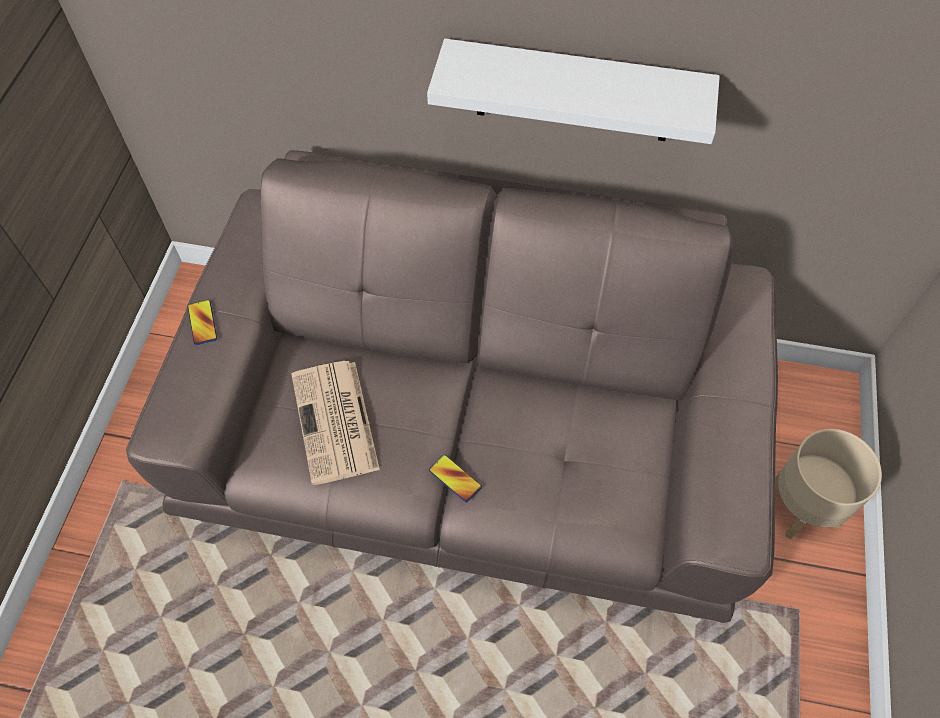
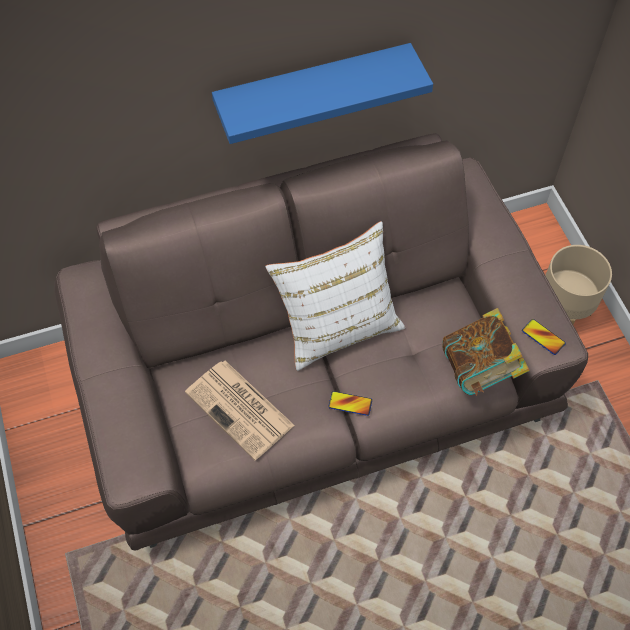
camera: 30 degrees left, 0 degrees up
(202, 323) = (100, 386): phone -> phone (543, 337)
(499, 384) = (338, 324): none -> white pillow
(574, 92) = (313, 92): white shelf -> blue shelf
(629, 518) = (479, 369): none -> book

